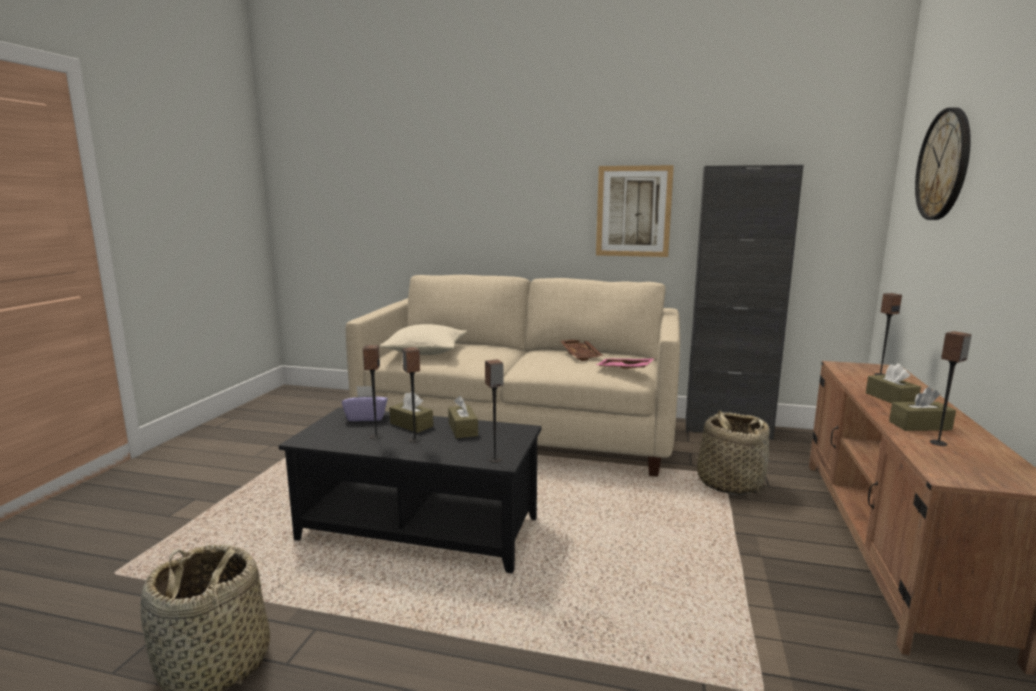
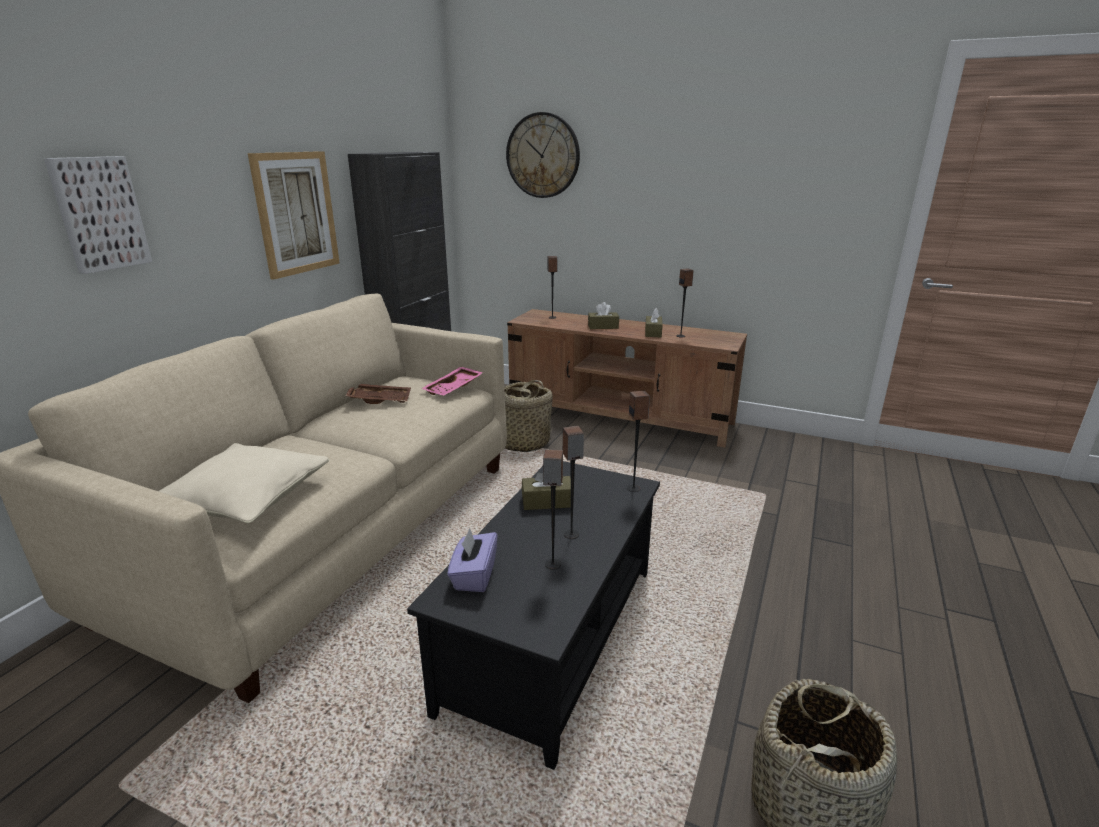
camera: 80 degrees left, 10 degrees up
(411, 425) = (519, 537): brown tissue box -> none
(492, 196) = (98, 213): none -> picture

